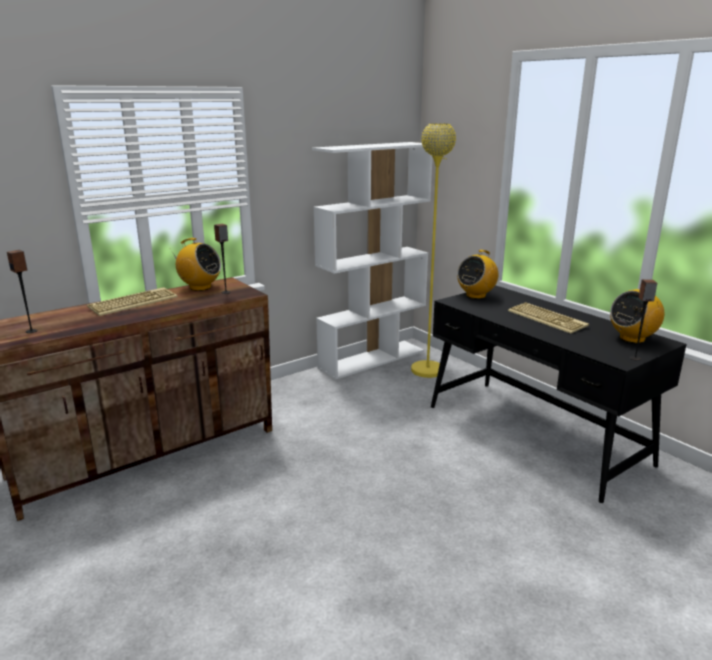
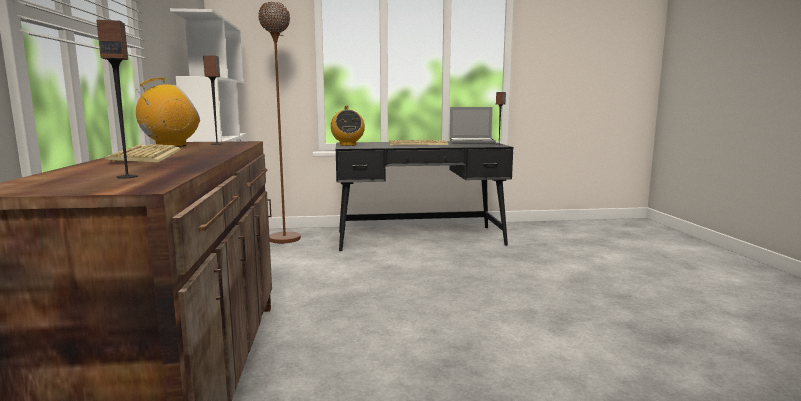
camera: 60 degrees left, 10 degrees down
(427, 370) = (284, 239): yellow floor lamp -> brown floor lamp
(632, 338) = (472, 142): radio -> laptop

